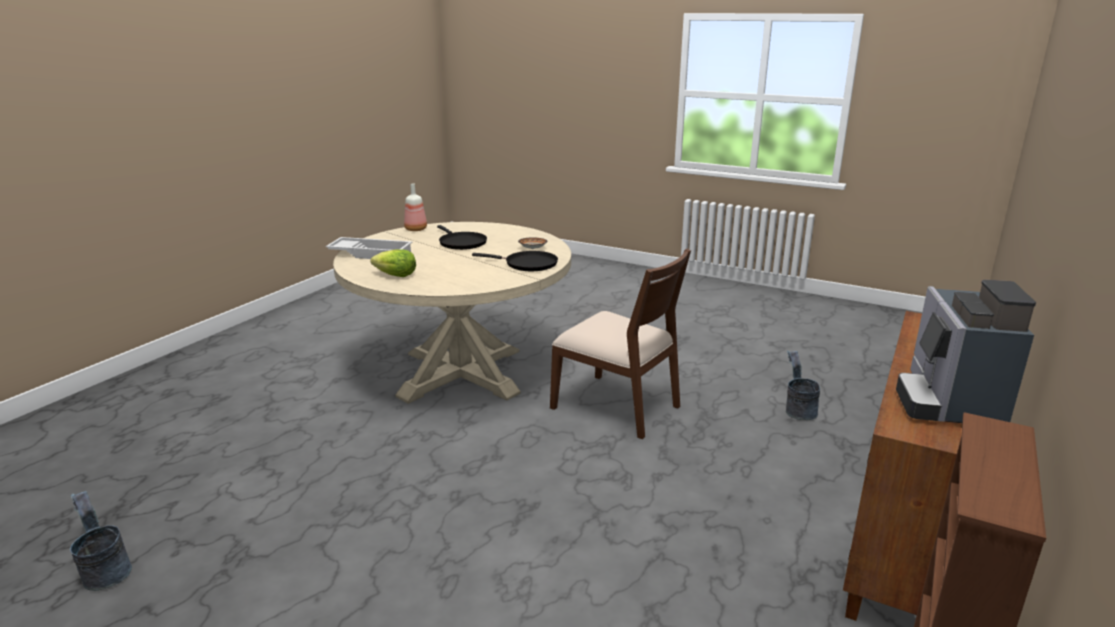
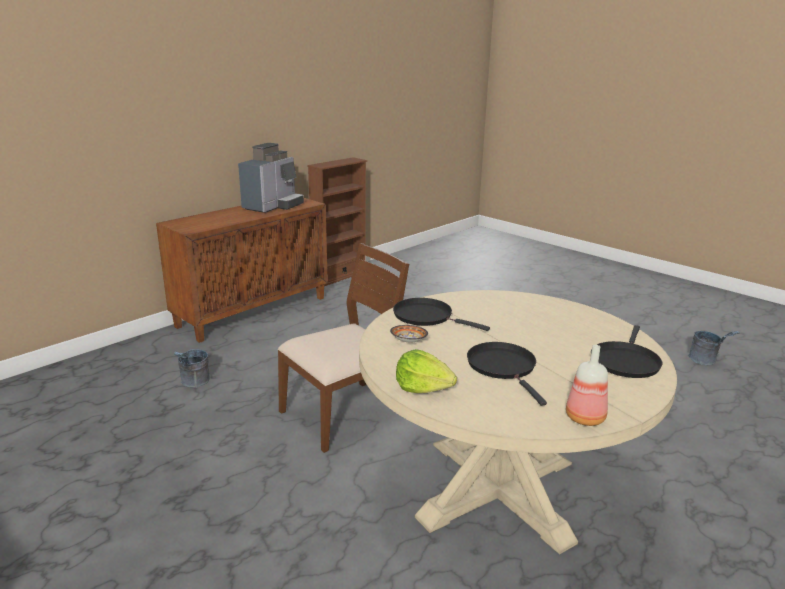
camera: 165 degrees left, 0 degrees up
(371, 253) = (625, 361): white tray -> black frying pan
(396, 275) = (573, 320): lettuce -> lettuce (423, 387)
(617, 406) = (344, 413): brown chair -> brown chair turned 90 degrees clockwise

